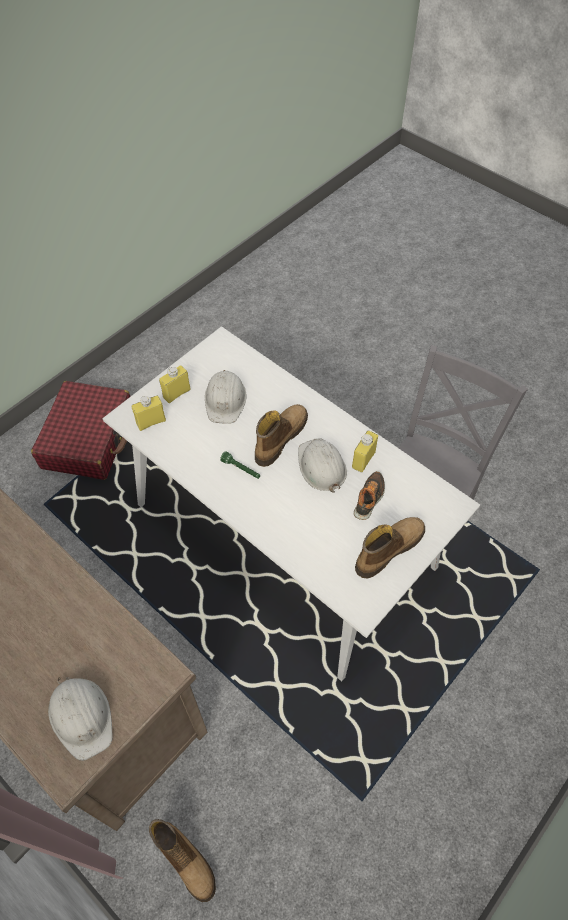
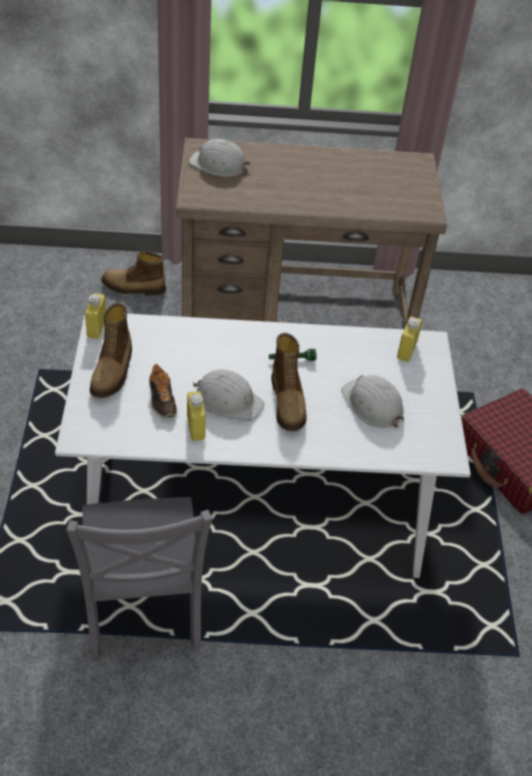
camera: 135 degrees right, 10 degrees down
(177, 393) = (419, 384): yellow bottle -> yellow bottle (97, 328)

